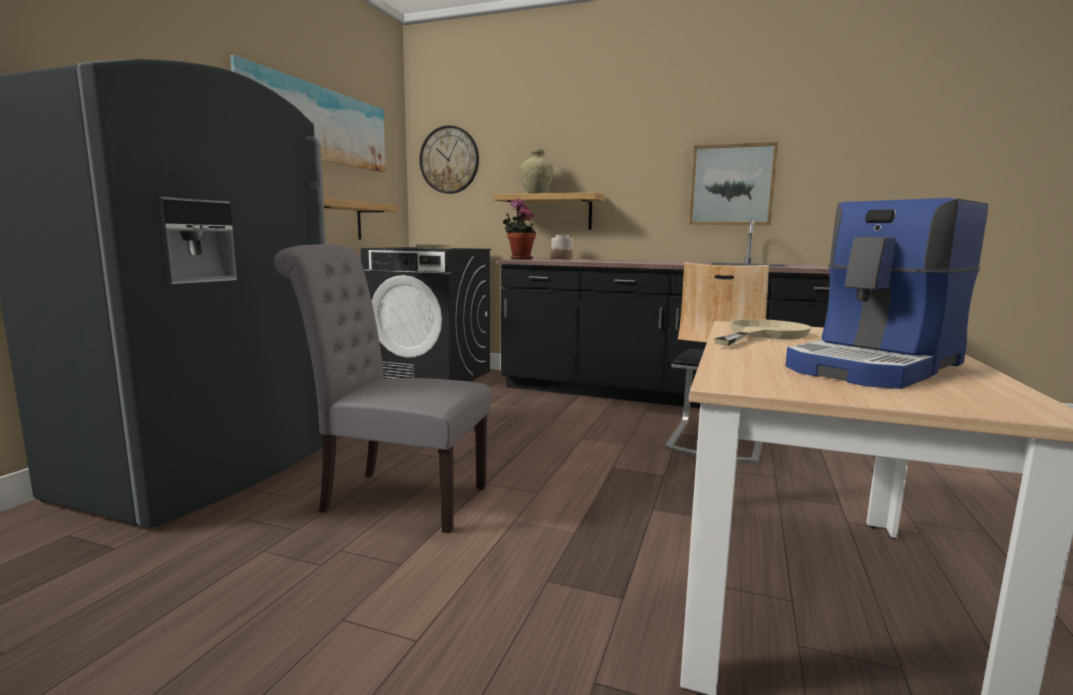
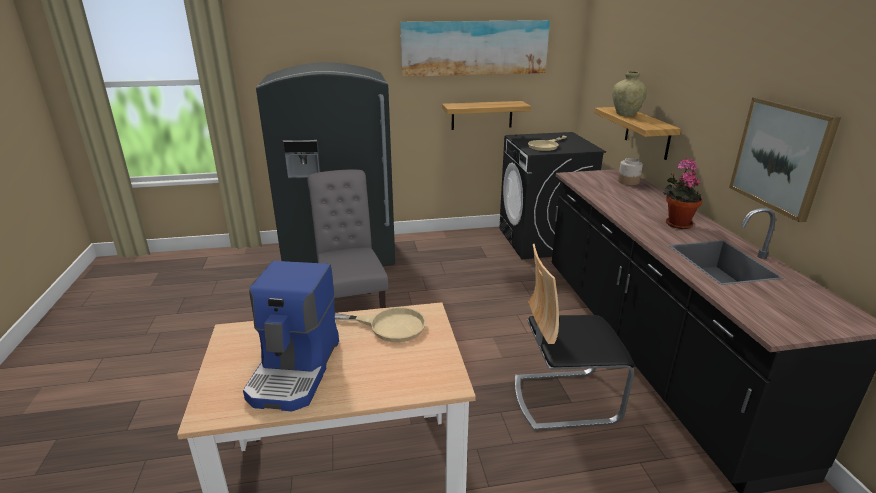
camera: 60 degrees right, 15 degrees up
(449, 160) = (601, 62): wall clock -> none
(519, 259) = (578, 175): potted plant -> potted plant (676, 223)
(877, 367) = (296, 370): coffee machine -> coffee machine turned 105 degrees counterclockwise

